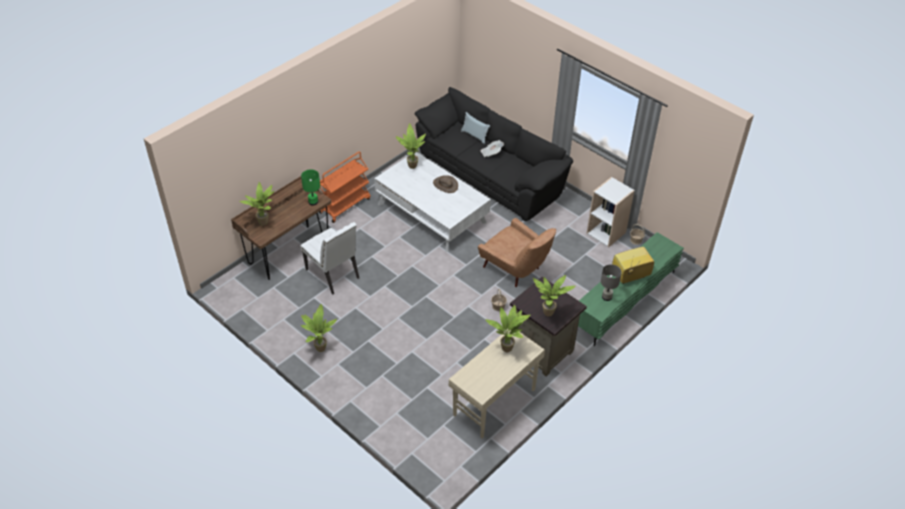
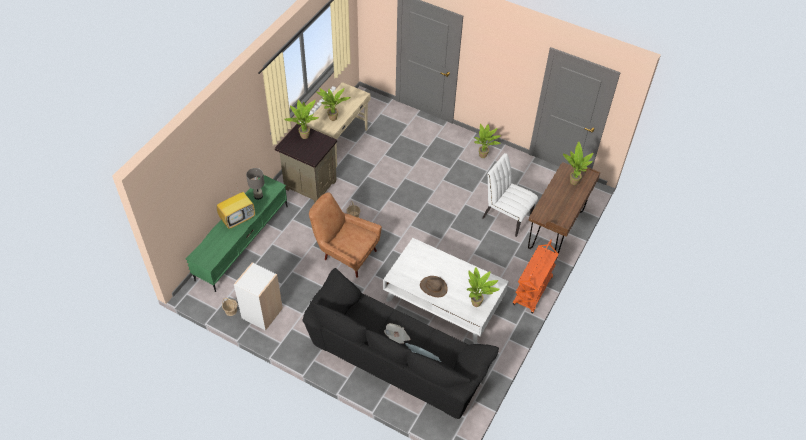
camera: 165 degrees right, 5 degrees up
(313, 202) = (543, 211): green table lamp -> none

